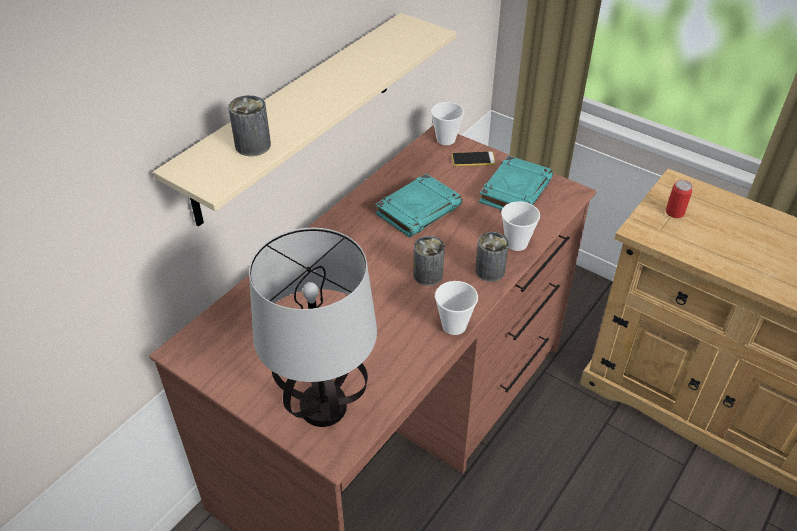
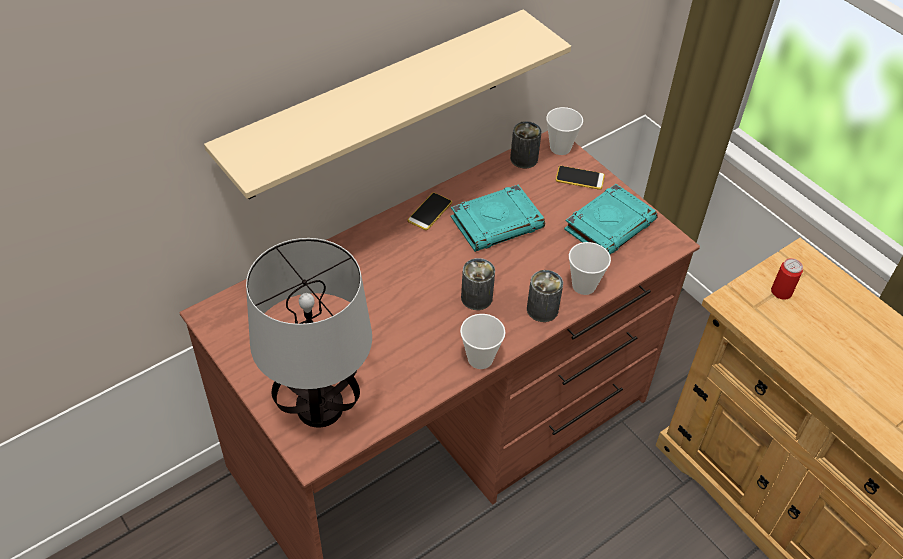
camera: 15 degrees right, 5 degrees up
(253, 145) = (307, 136): can -> can (524, 159)
(355, 214) = (430, 212): none -> phone

